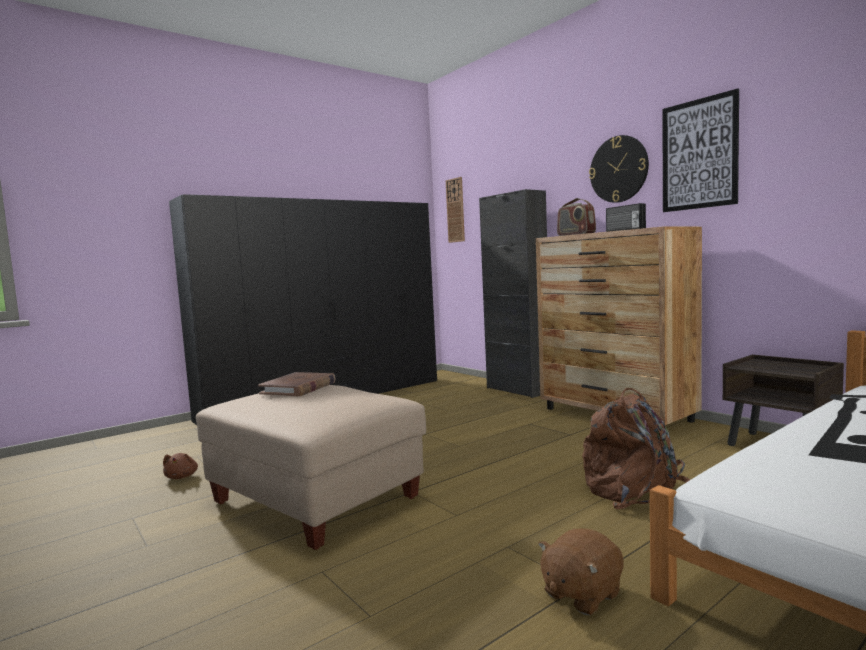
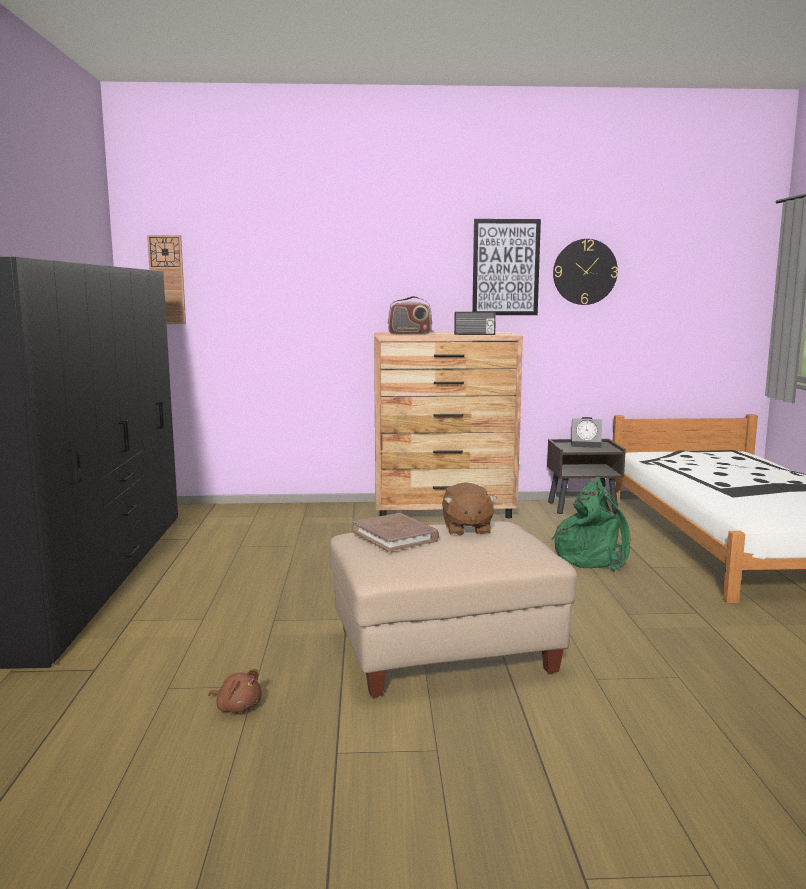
camera: 55 degrees left, 5 degrees up
(518, 390) = (302, 509): black cabinet -> none
(581, 594) = (707, 616): brown plush toy -> brown plush toy (466, 529)
(618, 169) = (425, 267): wall clock -> wall clock (585, 272)
(637, 490) = (593, 557): brown backpack -> green backpack
(790, 366) = (586, 445): none -> alarm clock

